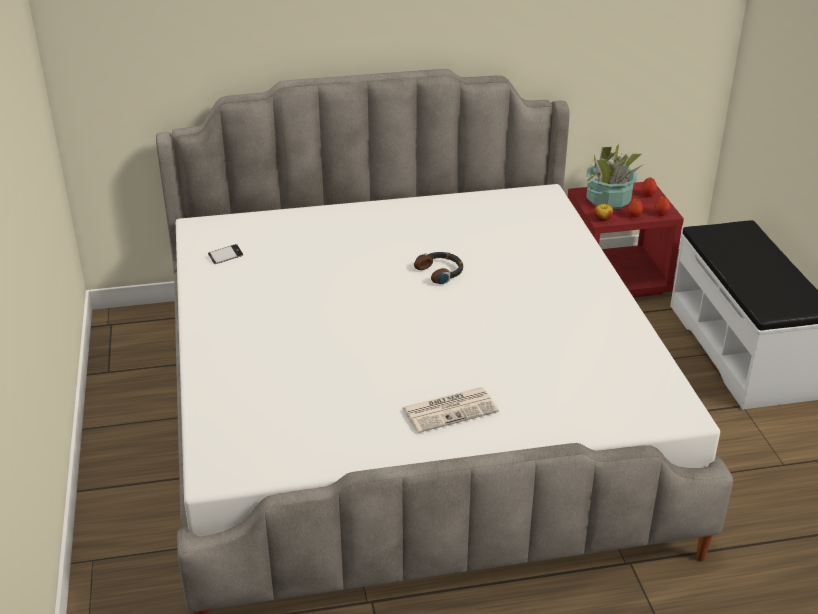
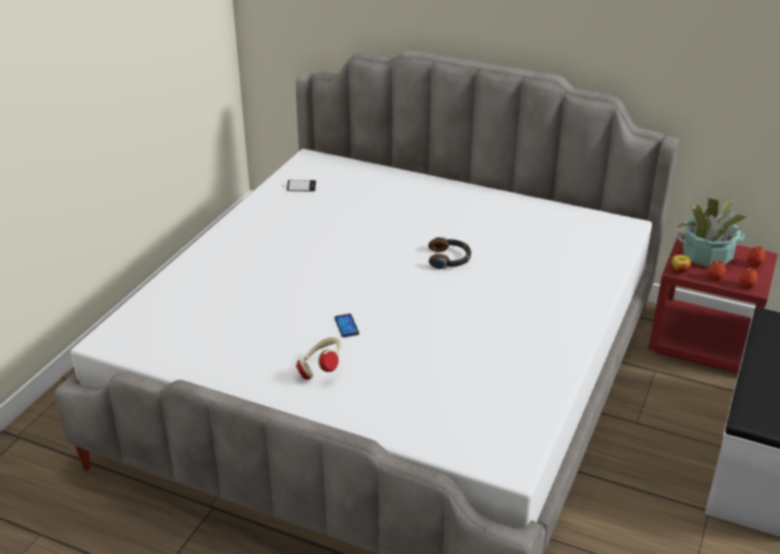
camera: 35 degrees right, 0 degrees up
(425, 363) = (346, 326): none -> phone
(451, 409) = (321, 370): newspaper -> beige headphones

